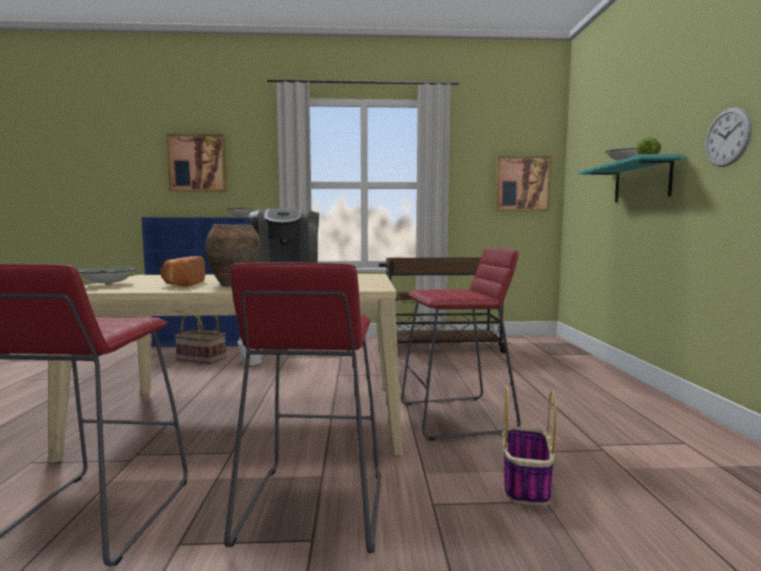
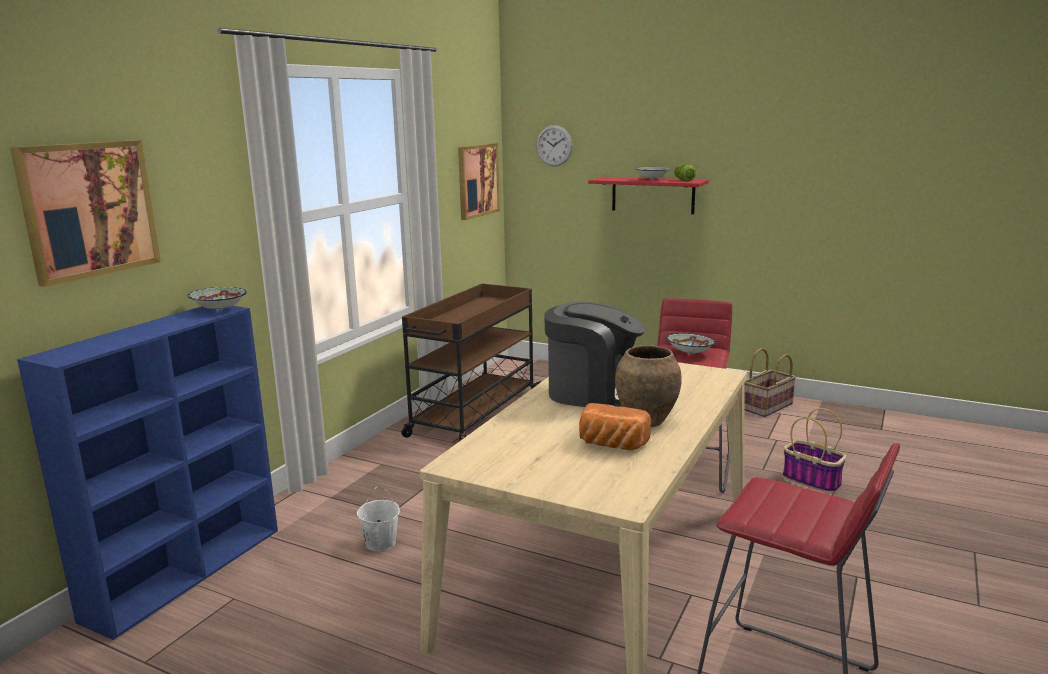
camera: 60 degrees left, 10 degrees up
(108, 285) = (576, 487): bowl -> bowl (689, 353)
(200, 359) = (299, 586): basket -> basket (768, 407)
(312, 507) = (813, 568): red stool -> none
(642, 181) = (652, 195): turquoise shelf -> red shelf
(727, 137) = (755, 175): wall clock -> wall clock (554, 145)

